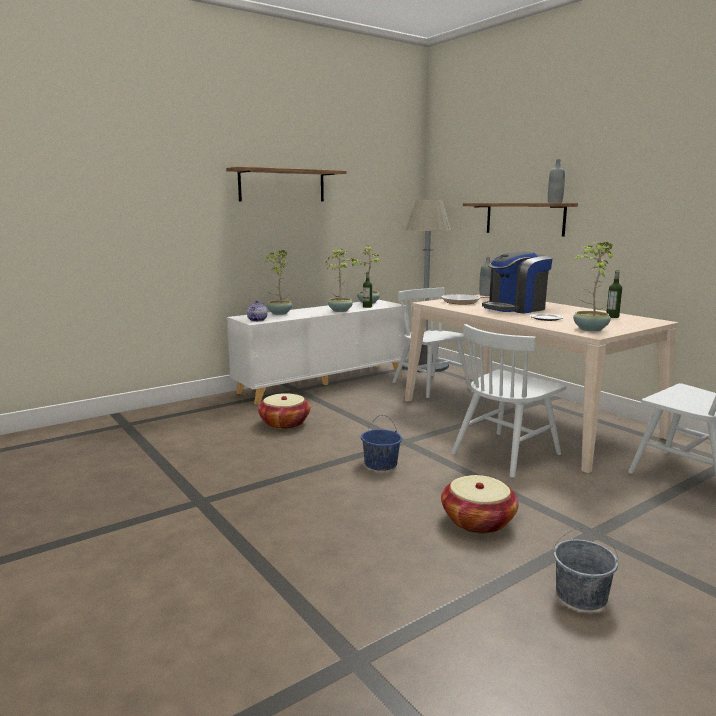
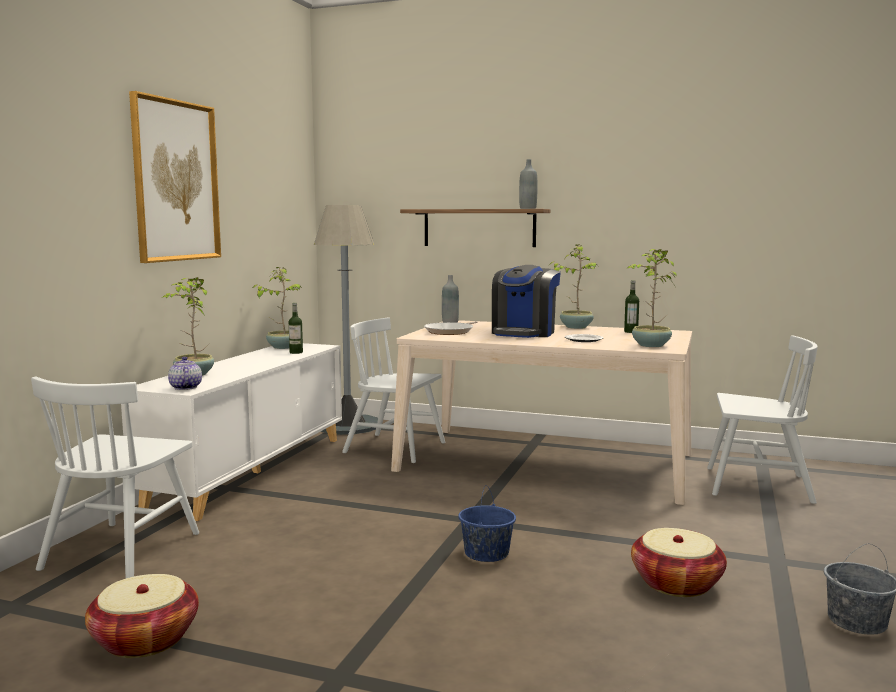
camera: 35 degrees left, 5 degrees down
(282, 185) = (176, 181): shelf -> picture
(284, 423) = (284, 536): basket -> basket (145, 639)
(340, 310) = (272, 361): potted plant -> potted plant (576, 327)
(505, 454) = (589, 505): white chair -> white chair (121, 550)

